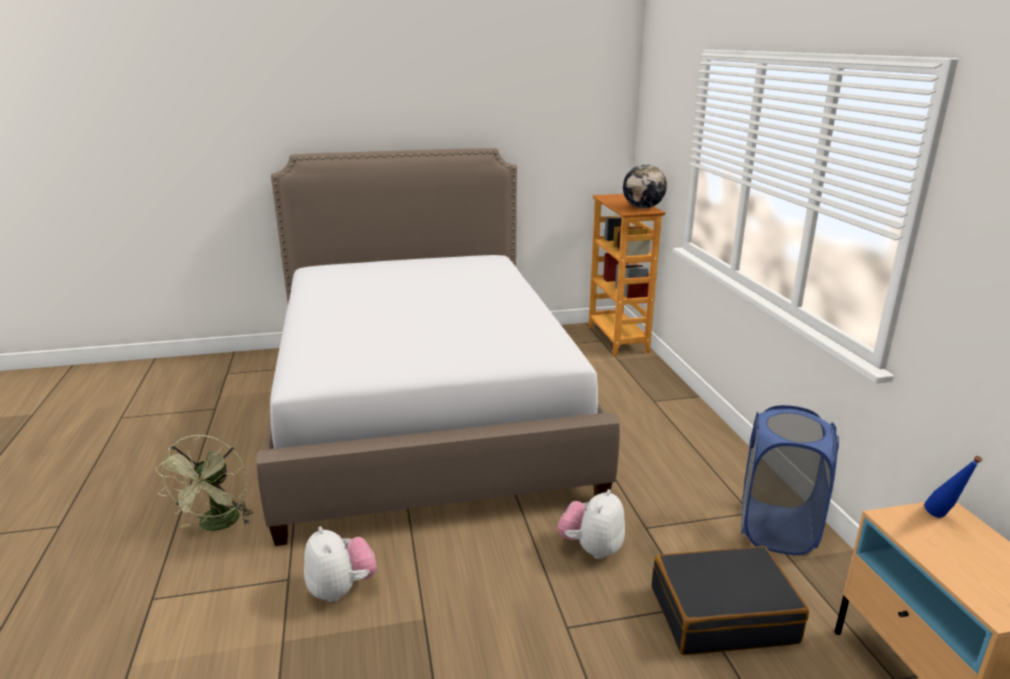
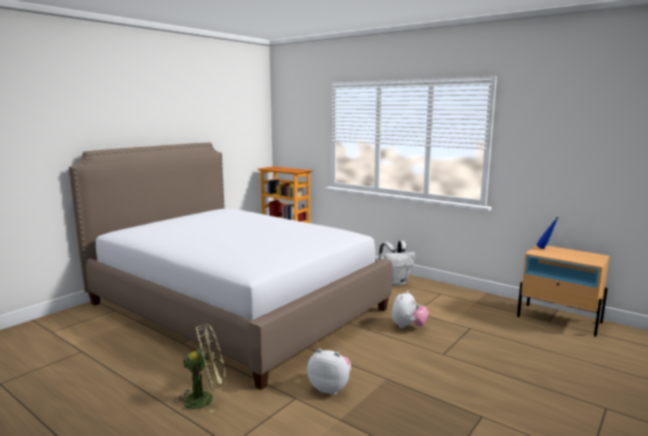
camera: 40 degrees left, 10 degrees down
(217, 525) = (205, 398): green fan -> green fan turned 75 degrees counterclockwise
(592, 548) = (408, 326): plush toy -> plush toy turned 135 degrees counterclockwise
(643, 208) = (297, 169): globe -> none
(700, 458) = (395, 283): none -> white backpack
(722, 614) = (482, 326): black suitcase -> none
(776, 529) = (456, 295): blue laundry basket -> none

